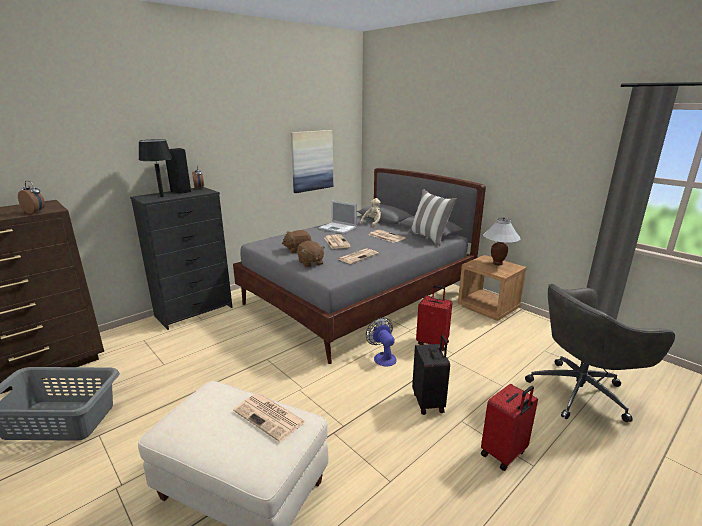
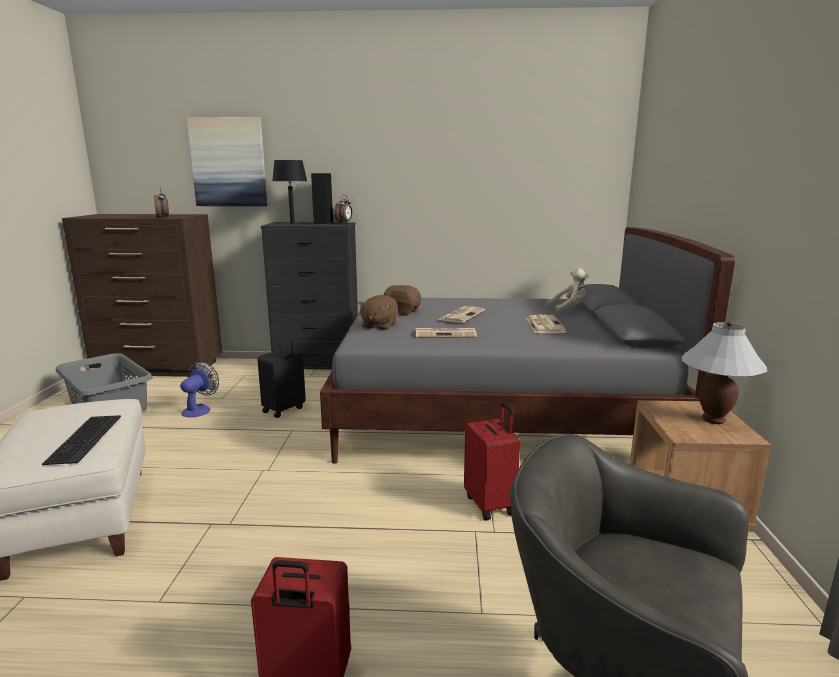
camera: 45 degrees right, 5 degrees down
(270, 416) = (86, 439): newspaper -> keyboard
(312, 161) = (524, 207): picture -> picture (228, 162)
(338, 228) = (506, 304): laptop -> none
(382, 357) = (397, 486): fan -> fan (199, 409)
(429, 238) = (607, 341): pillow -> none
(429, 402) = (347, 562): black suitcase -> black suitcase (284, 410)

